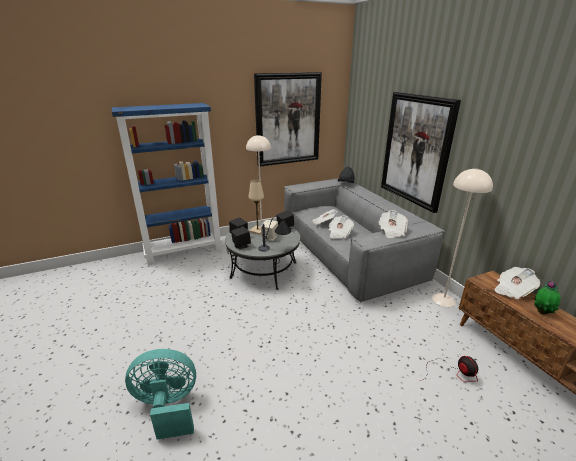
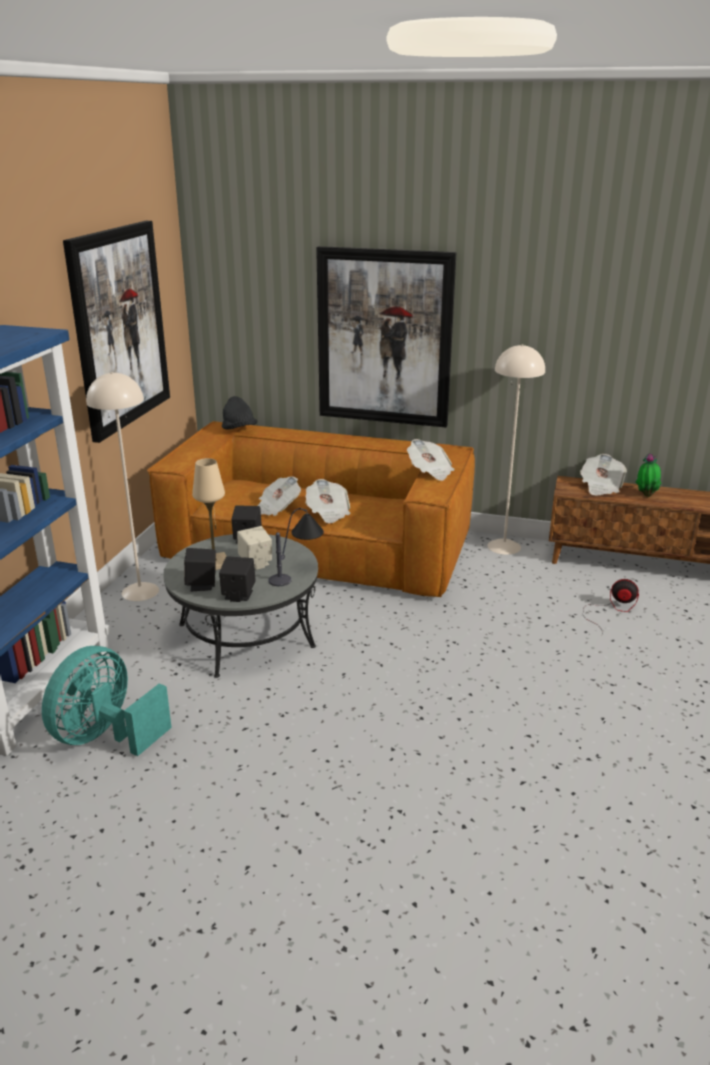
camera: 50 degrees left, 0 degrees up
(168, 407) = (447, 854): turquoise fan -> turquoise fan (105, 736)
(348, 252) = (318, 547): grey sofa -> brown sofa

